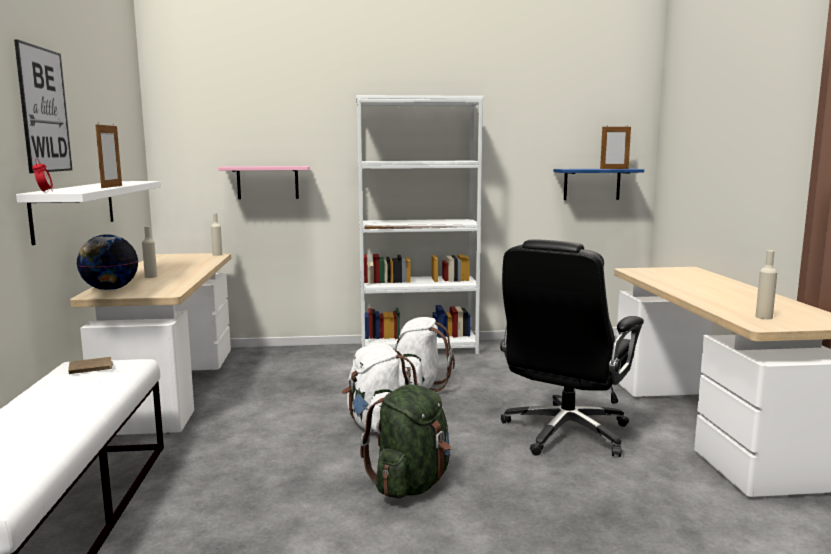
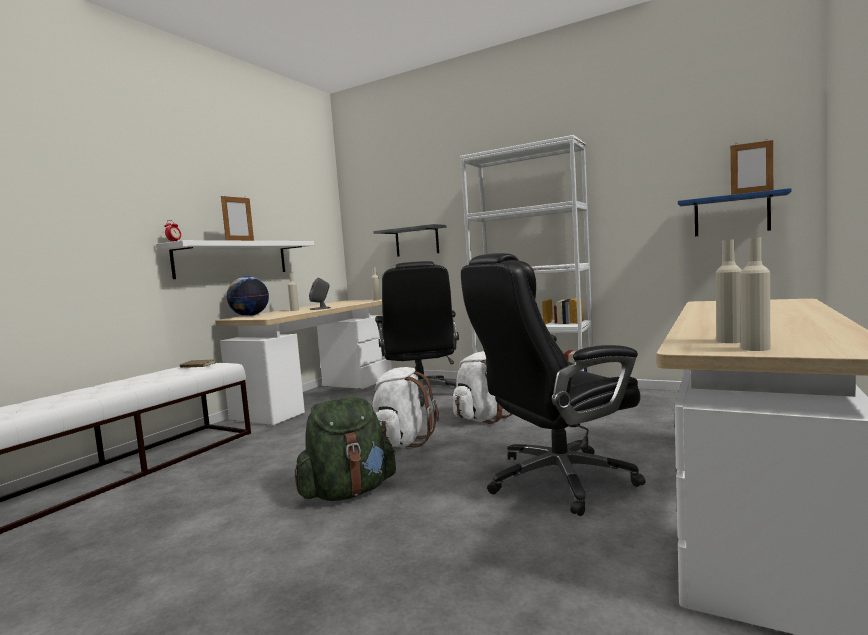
camera: 35 degrees right, 5 degrees down
(44, 110) = (197, 190): picture -> none
(189, 273) = (320, 308): none -> grey speaker
(267, 182) = (417, 241): pink shelf -> grey shelf
(307, 369) = (421, 395): none -> black office chair
(793, 323) = (755, 348): none -> beige bottle

